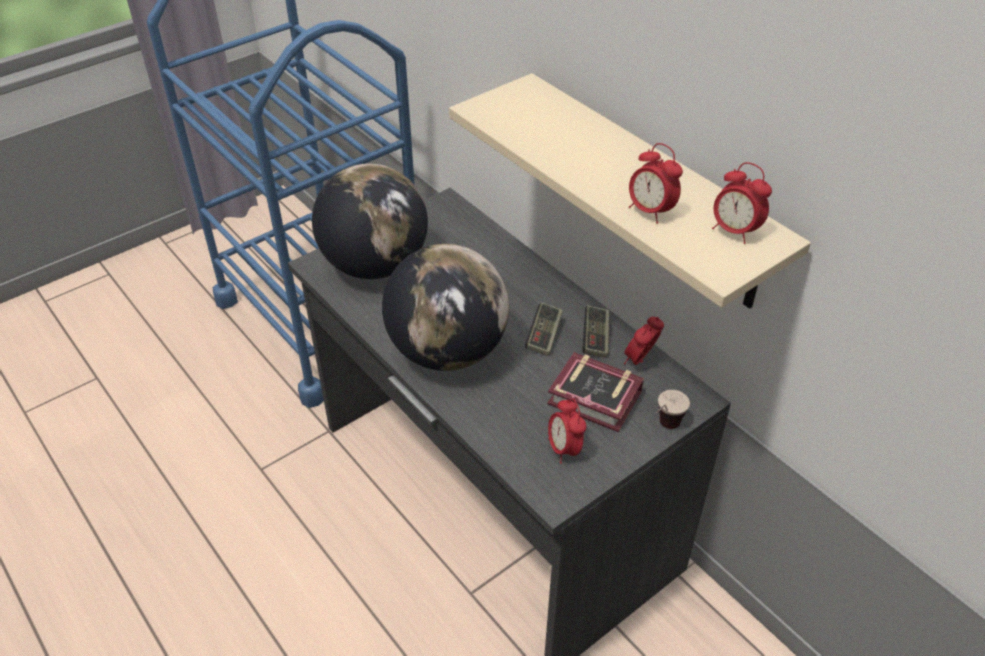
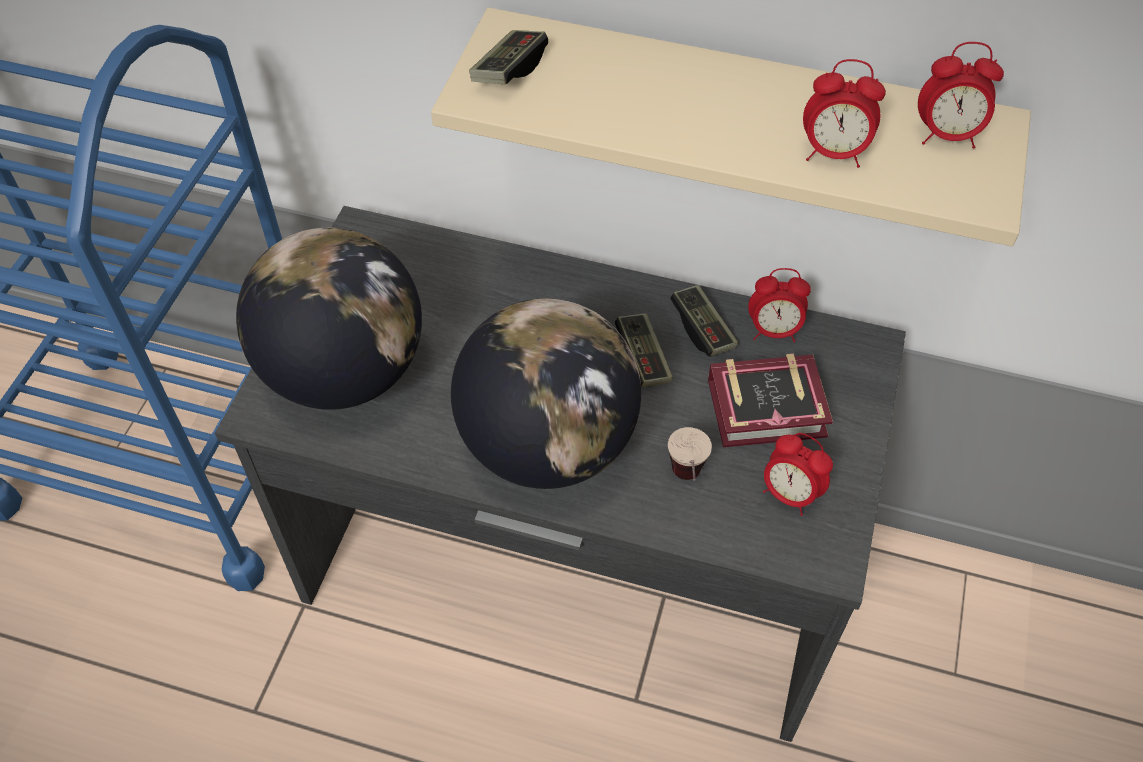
camera: 35 degrees left, 10 degrees up
(509, 104) = (509, 70): none -> game controller
(640, 360) = (773, 331): alarm clock -> alarm clock turned 90 degrees counterclockwise
(663, 429) = (868, 405): cup -> cup (686, 483)

